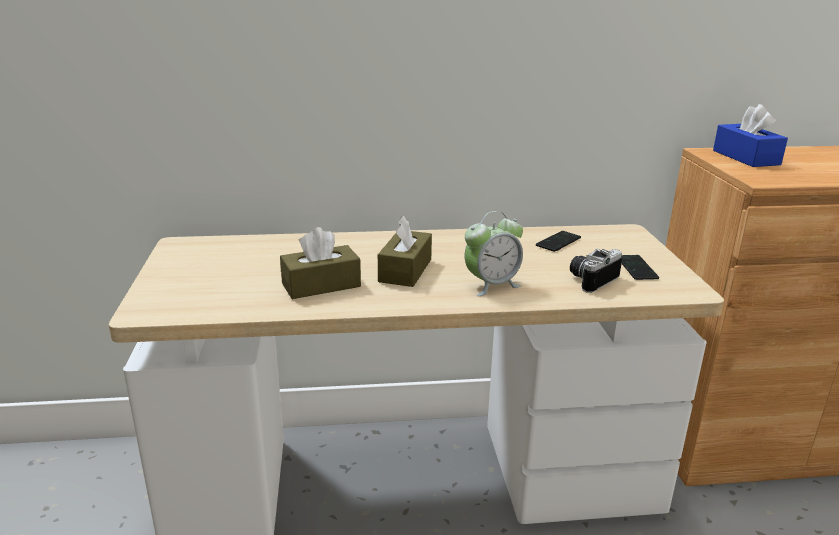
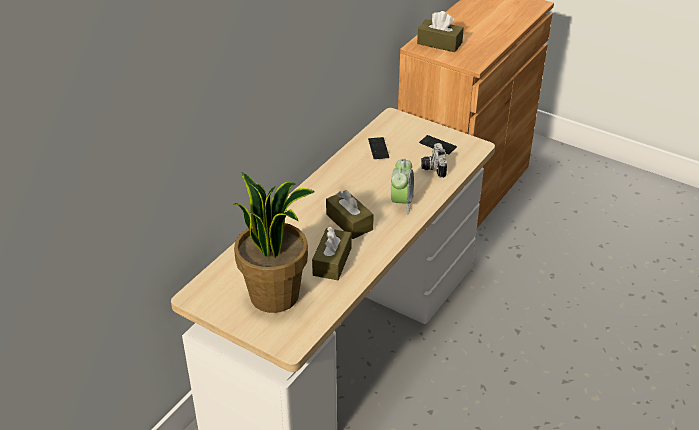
camera: 50 degrees left, 15 degrees up
(225, 277) = (275, 295): none -> potted plant
(746, 157) = (439, 43): blue tissue box -> brown tissue box

